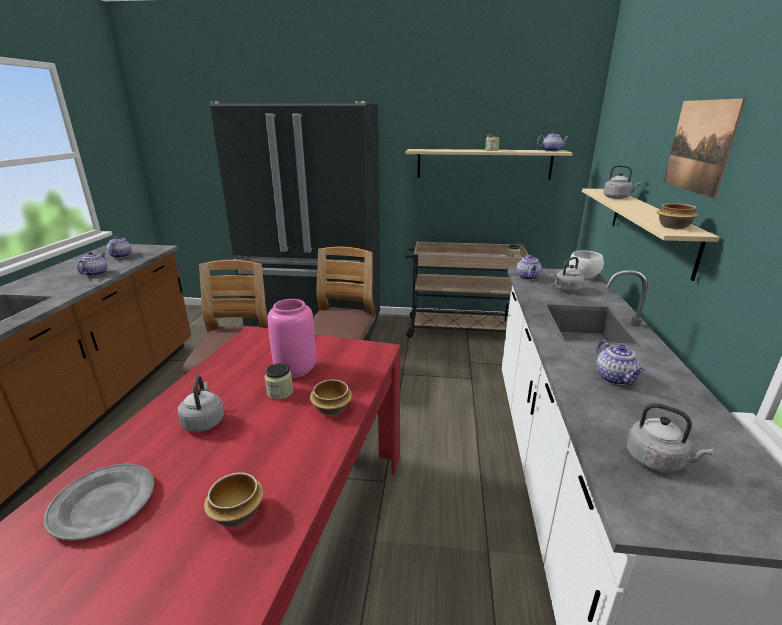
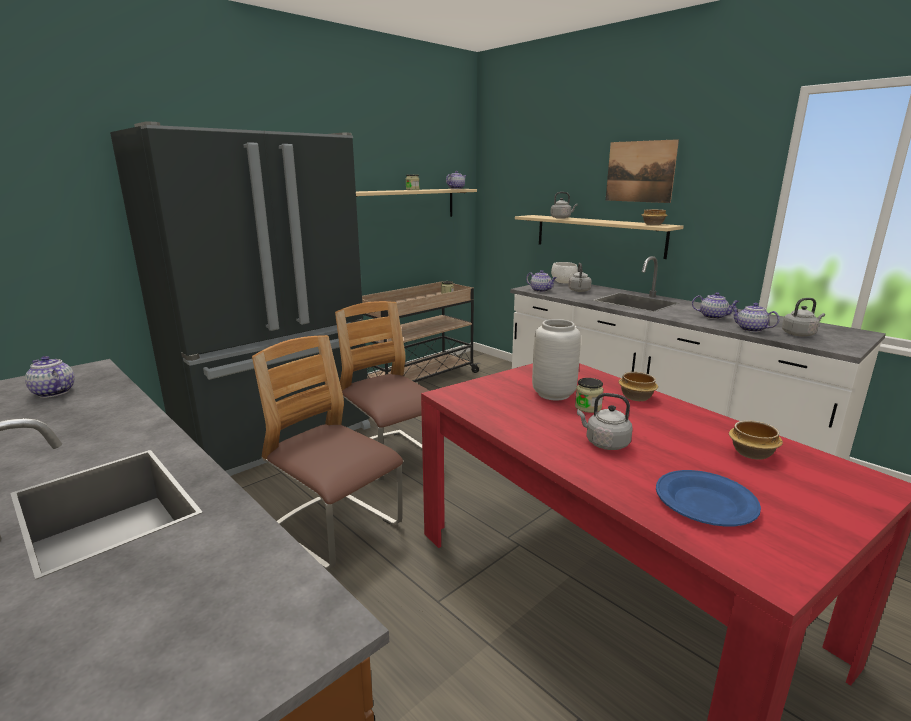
camera: 50 degrees left, 5 degrees down
(95, 273) = (104, 415): teapot -> teapot (750, 329)
(103, 504) = (705, 503): grey plate -> blue plate
(296, 369) = (552, 394): pink vase -> grey vase

